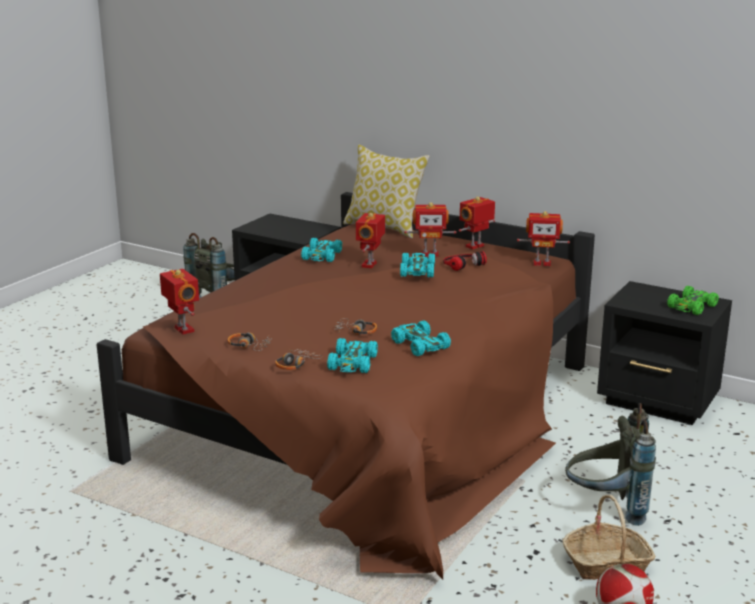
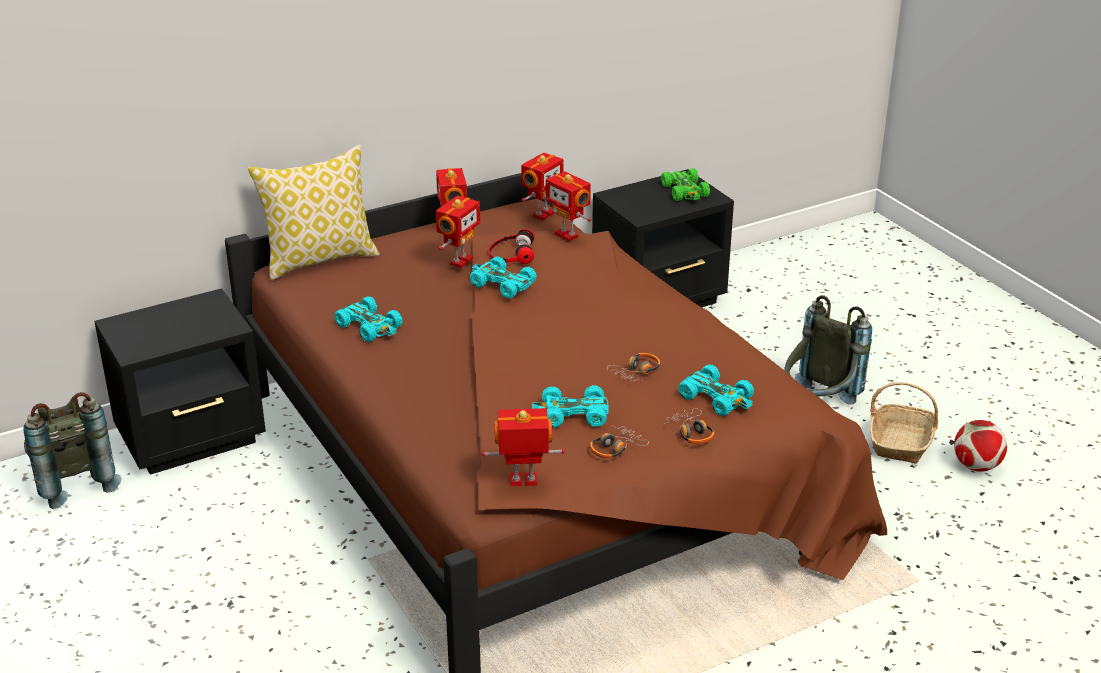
camera: 60 degrees left, 10 degrees up
(370, 265) = (436, 306): toy robot -> toy robot (567, 235)
(419, 345) = (703, 347): turquoise toy car -> turquoise toy car (572, 415)

